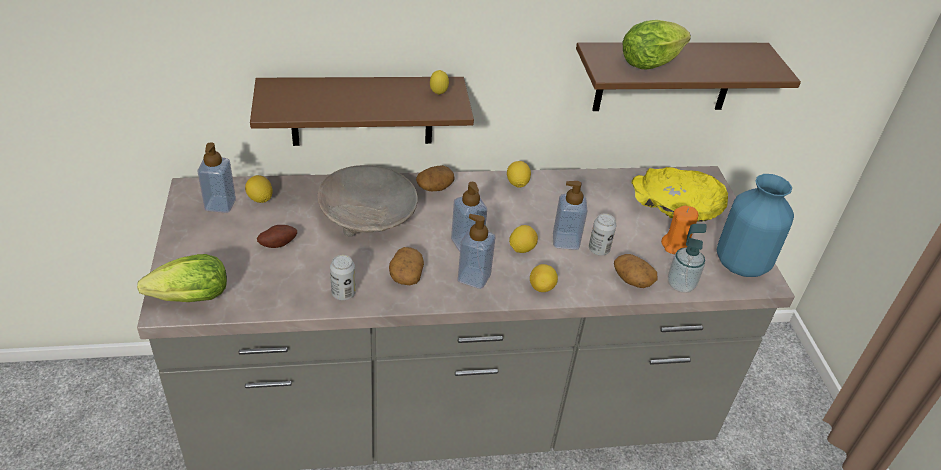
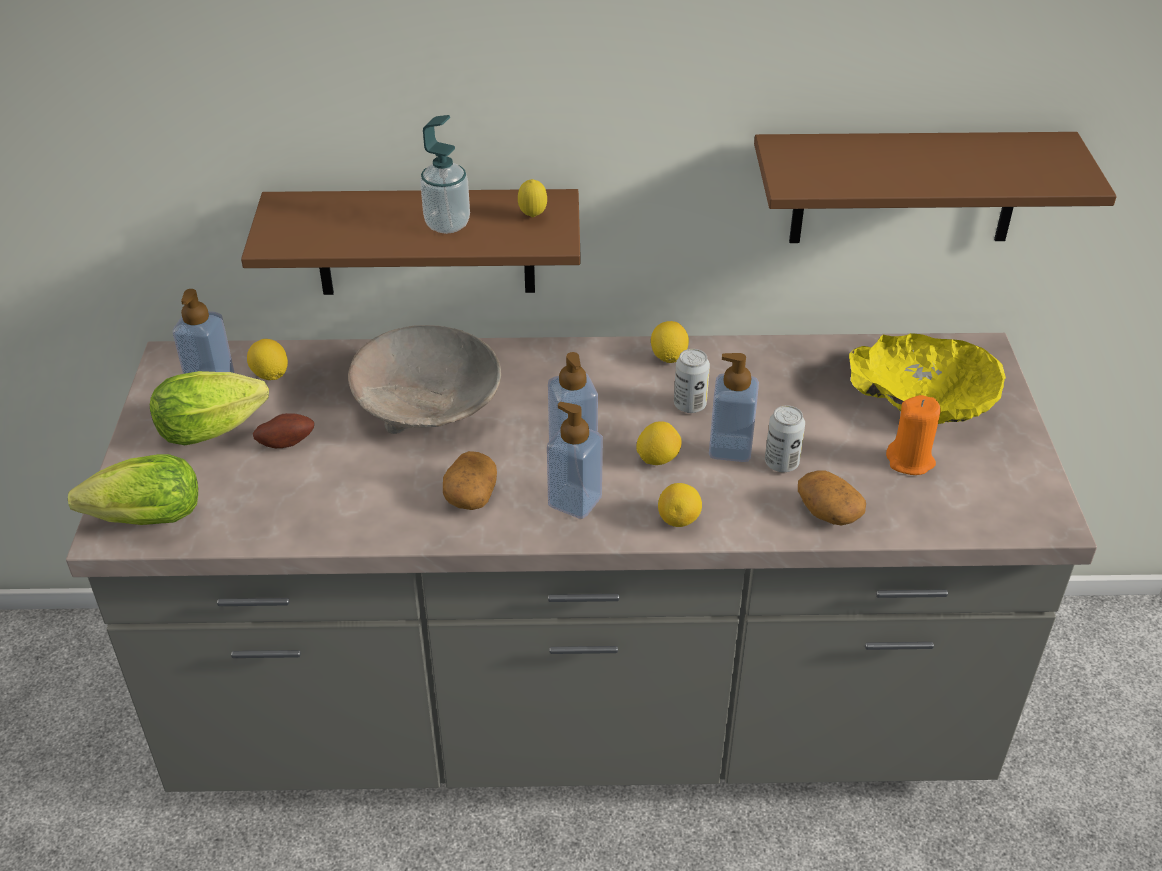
camera: 10 degrees right, 0 degrees up
(343, 293) = (371, 519): can -> can (690, 405)
(435, 187) = (537, 361): potato -> none
(653, 63) = (872, 166): lettuce -> lettuce (217, 429)
(681, 284) = (906, 522): soap dispenser -> soap dispenser (447, 224)
(742, 264) = (1016, 493): blue vase -> none

